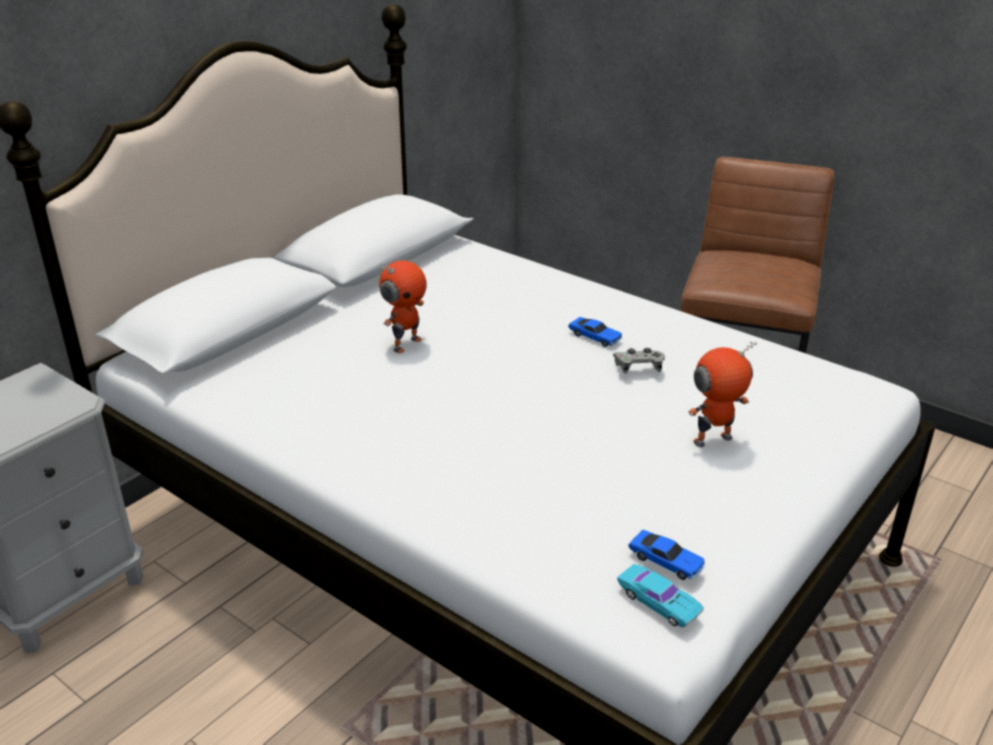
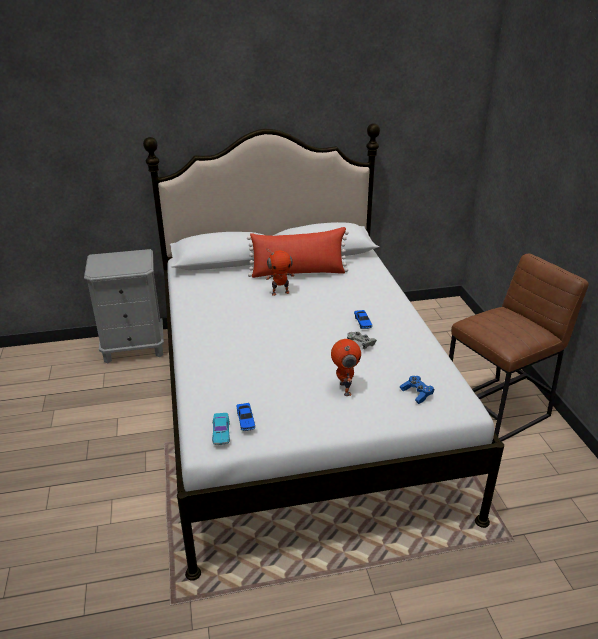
camera: 40 degrees right, 0 degrees up
(387, 303) = (298, 273): none -> red pillow
(713, 441) = (344, 389): toy robot -> toy robot turned 60 degrees clockwise
(804, 401) = (416, 393): none -> blue game controller

